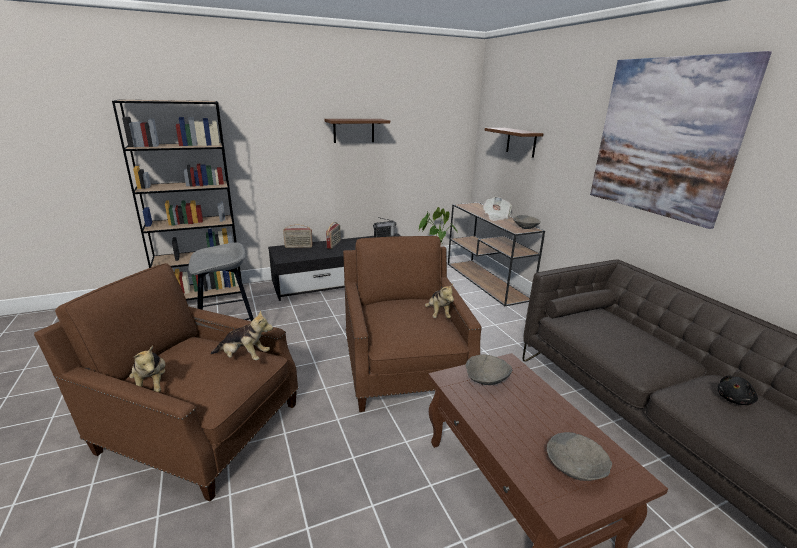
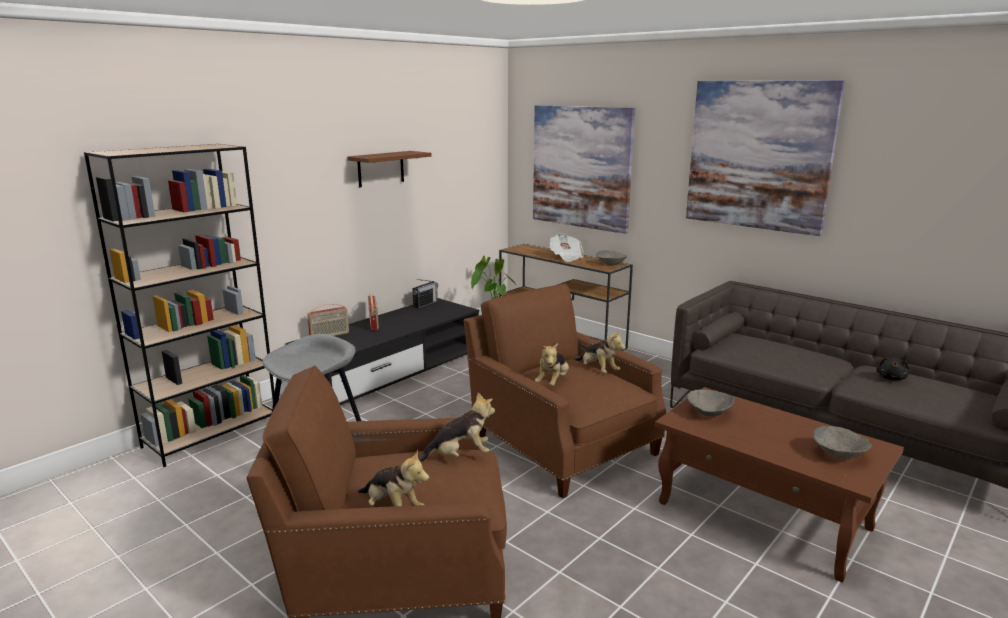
camera: 25 degrees left, 5 degrees down
(386, 315) = (553, 382): none -> plush toy
(521, 142) = (581, 167): brown shelf -> picture

